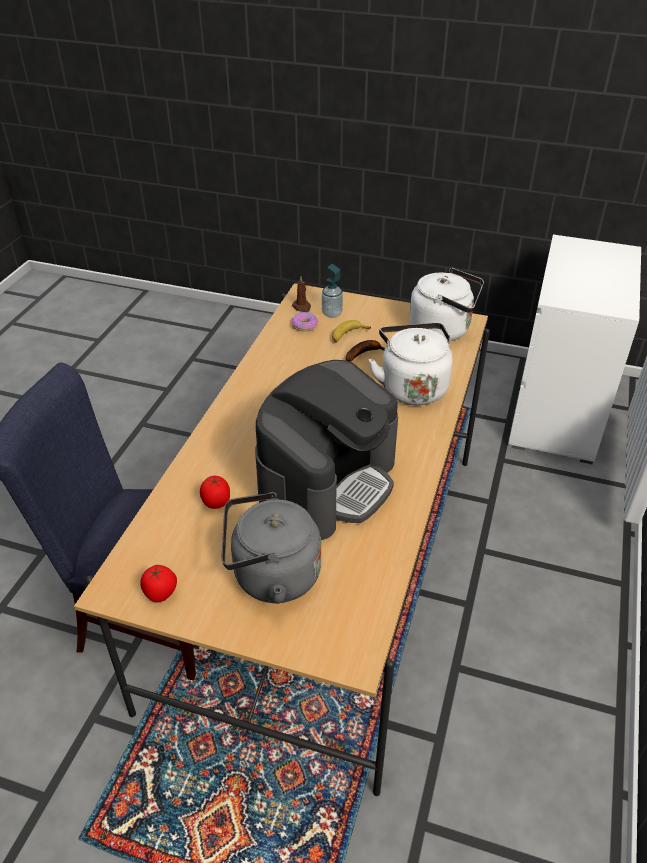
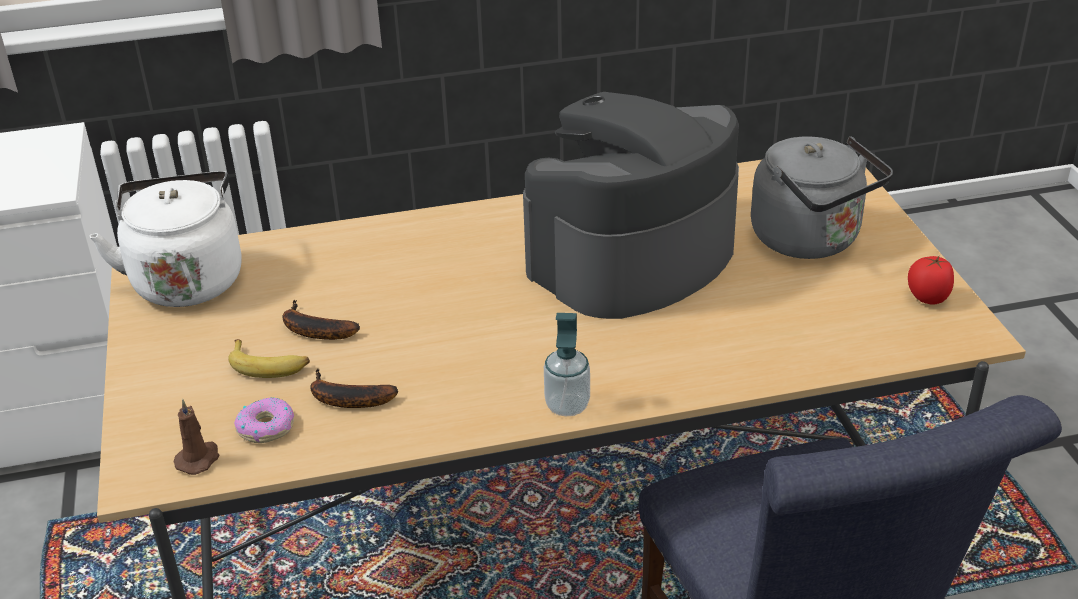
camera: 120 degrees left, 5 degrees down
(216, 502) = (762, 324): tomato -> none
(302, 348) = (345, 399): none -> banana
(327, 481) = (631, 258): coffee machine -> coffee machine turned 45 degrees counterclockwise
(332, 313) = (201, 411): soap dispenser -> soap dispenser (567, 406)
(412, 386) = (370, 260): white kettle -> none

